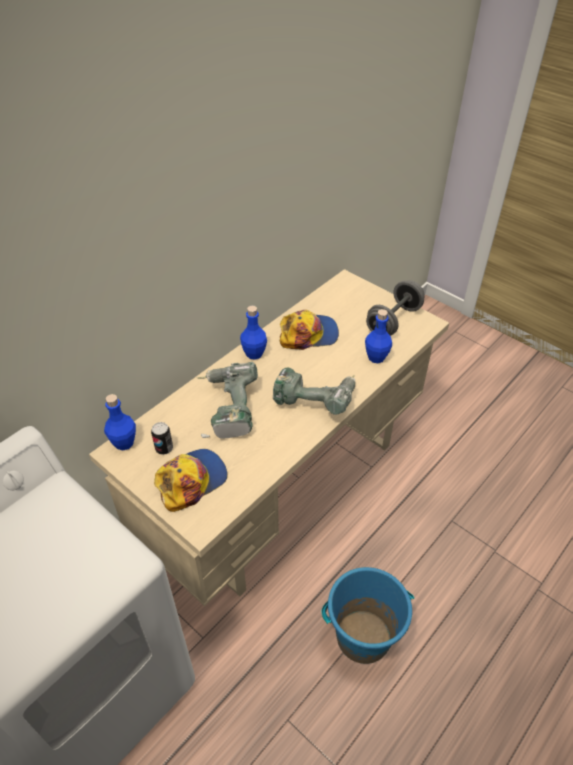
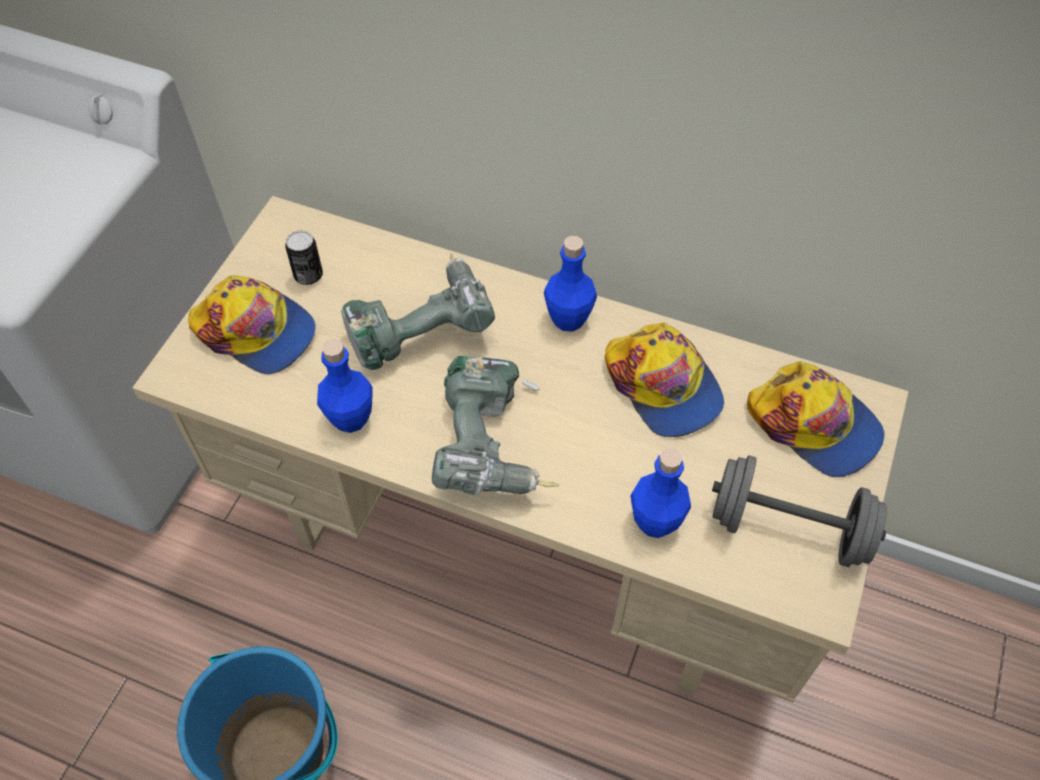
camera: 70 degrees right, 10 degrees up
(124, 443) = (304, 225): blue bottle -> blue bottle (350, 418)
(349, 298) = (814, 425): none -> cap

